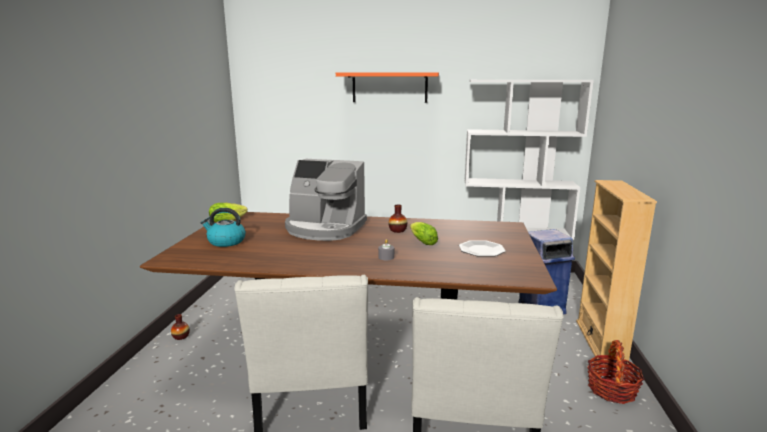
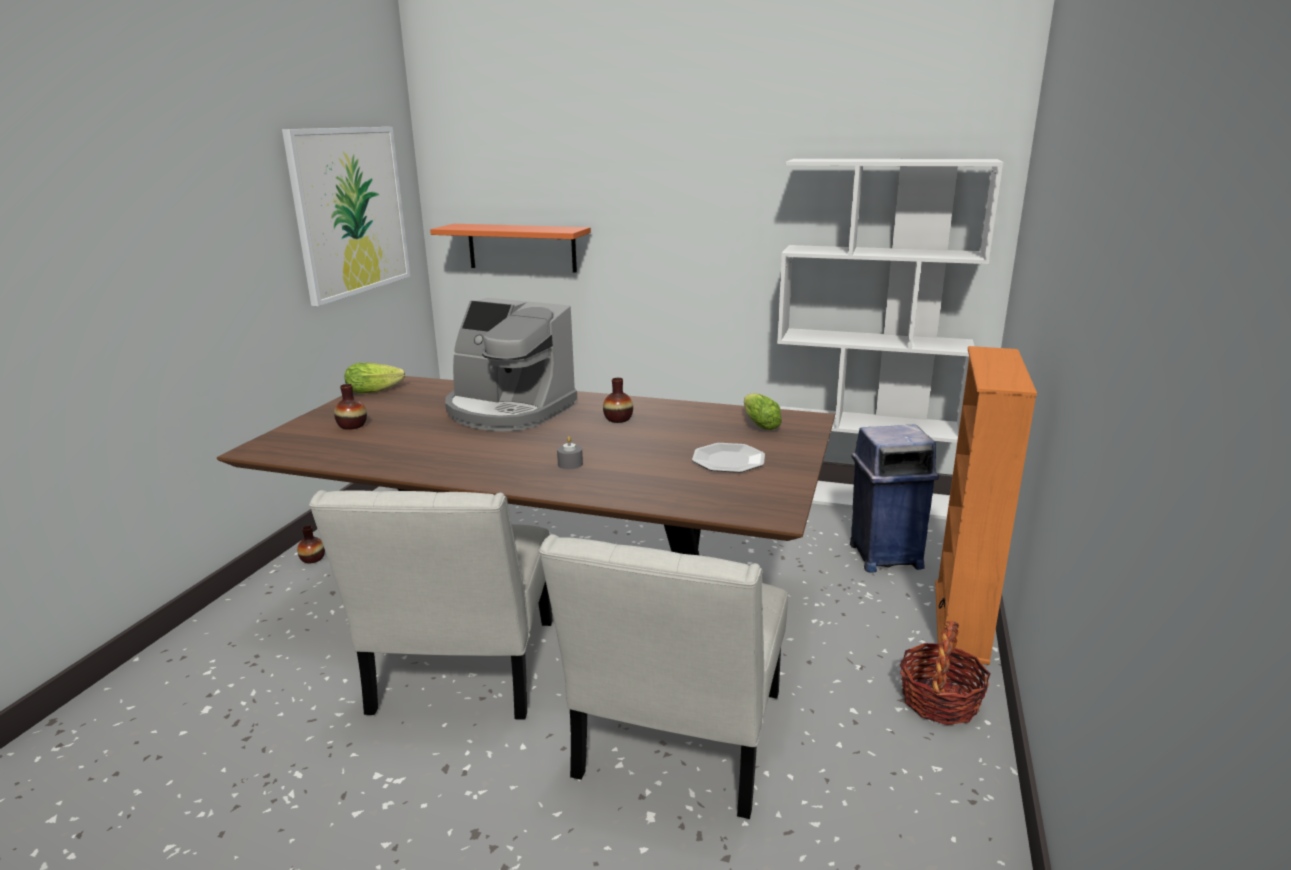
camera: 10 degrees right, 5 degrees up
(197, 109) = (350, 211): none -> picture
(226, 242) = (352, 426): kettle -> vase
(389, 87) = (662, 172): orange shelf -> orange shelf (521, 247)
(421, 241) = (642, 440): lettuce -> lettuce (758, 423)
(600, 342) = (960, 621): beige bookcase -> orange bookcase

